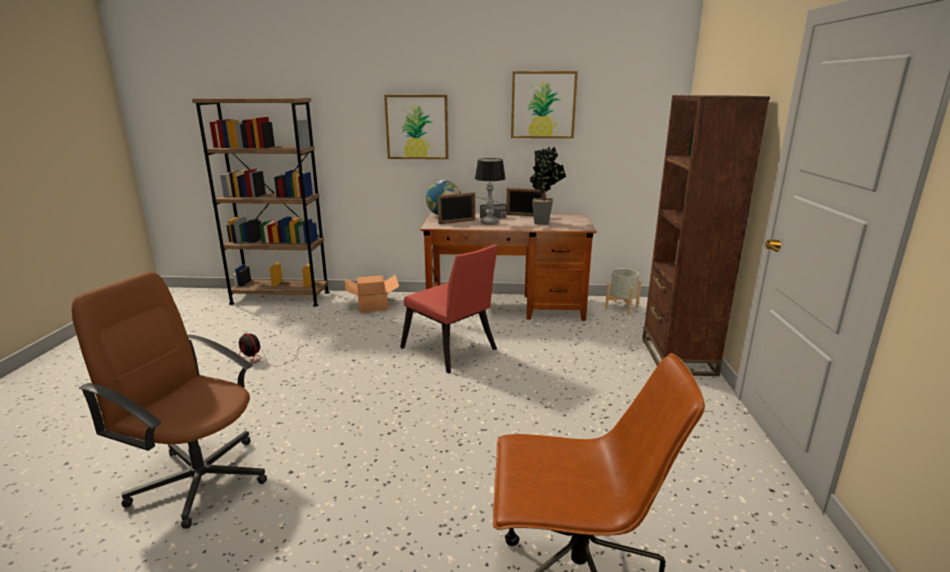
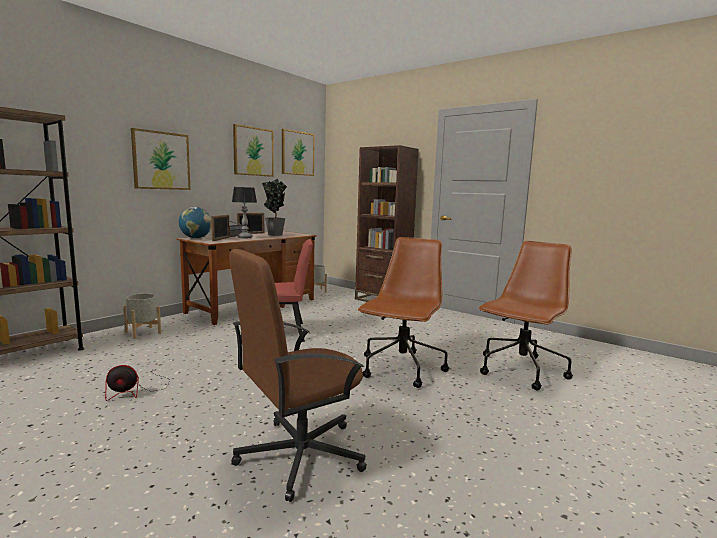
camera: 55 degrees left, 10 degrees down
(372, 304) = (143, 332): cardboard box -> grey planter
(446, 464) = (401, 369): none -> brown office chair
(626, 100) = (297, 153): none -> picture

